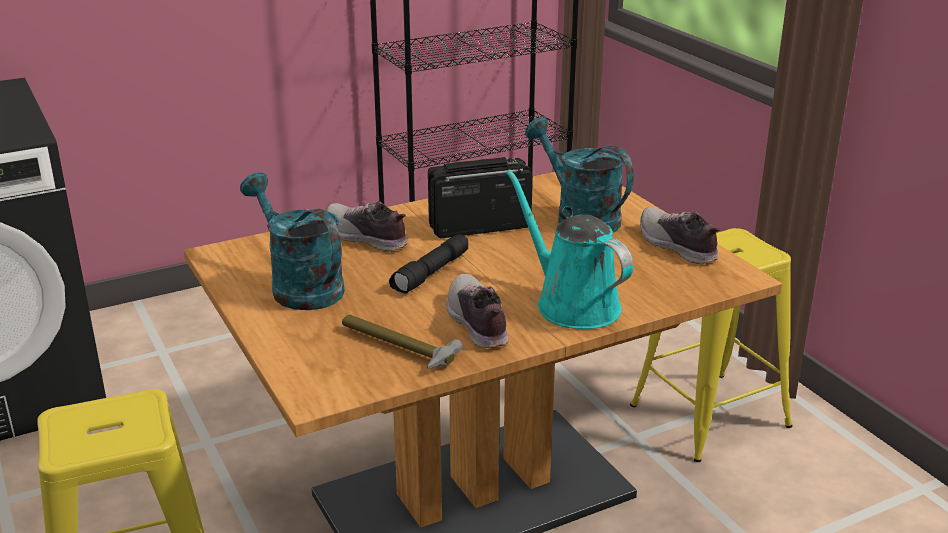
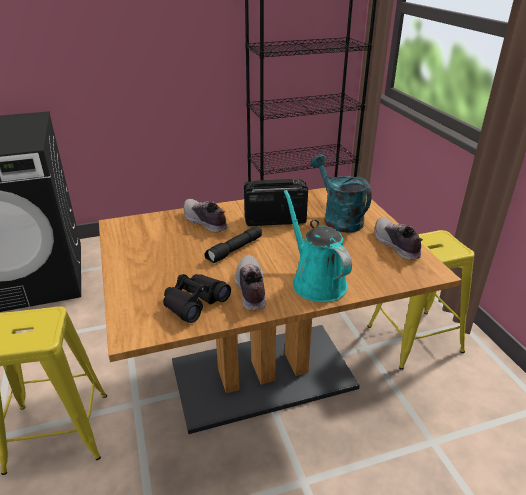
camera: 10 degrees right, 5 degrees up
(299, 286) = (153, 251): turquoise watering can -> none
(397, 347) = (194, 302): hammer -> black binoculars

